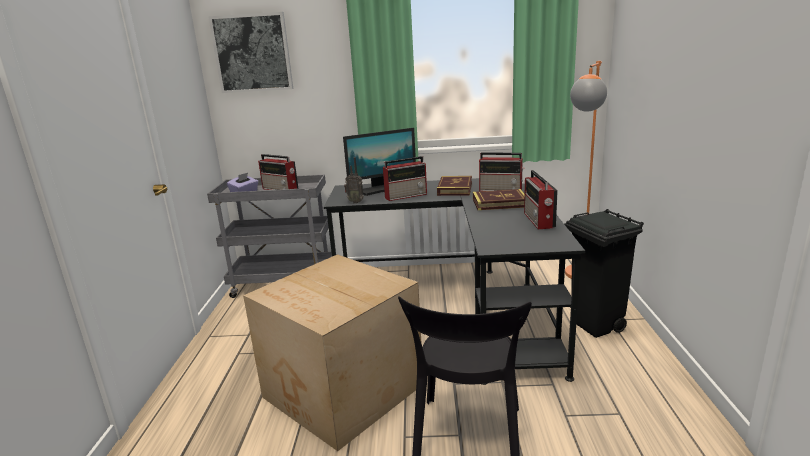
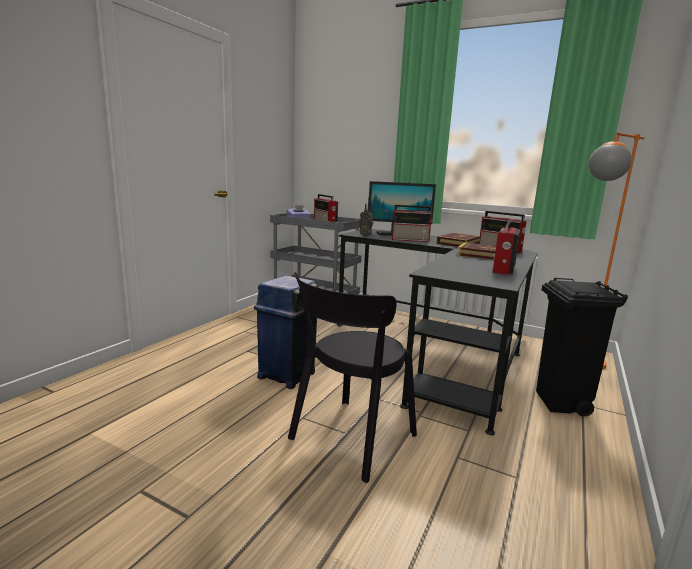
camera: 25 degrees right, 5 degrees down
(252, 53) = (329, 115): picture -> none
(343, 392) = (287, 375): cardboard box -> blue trash can

